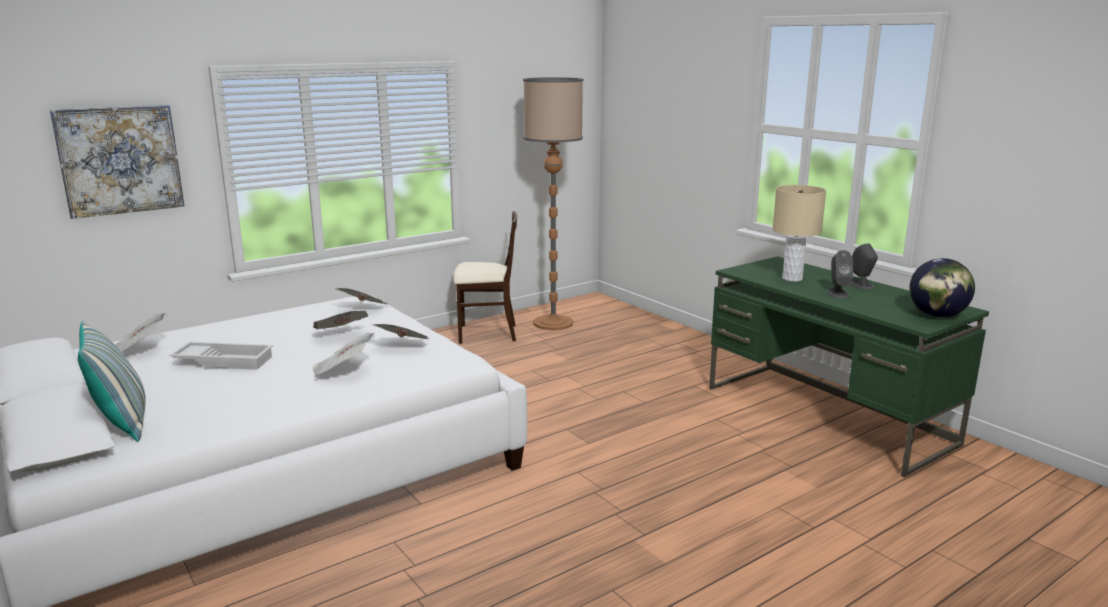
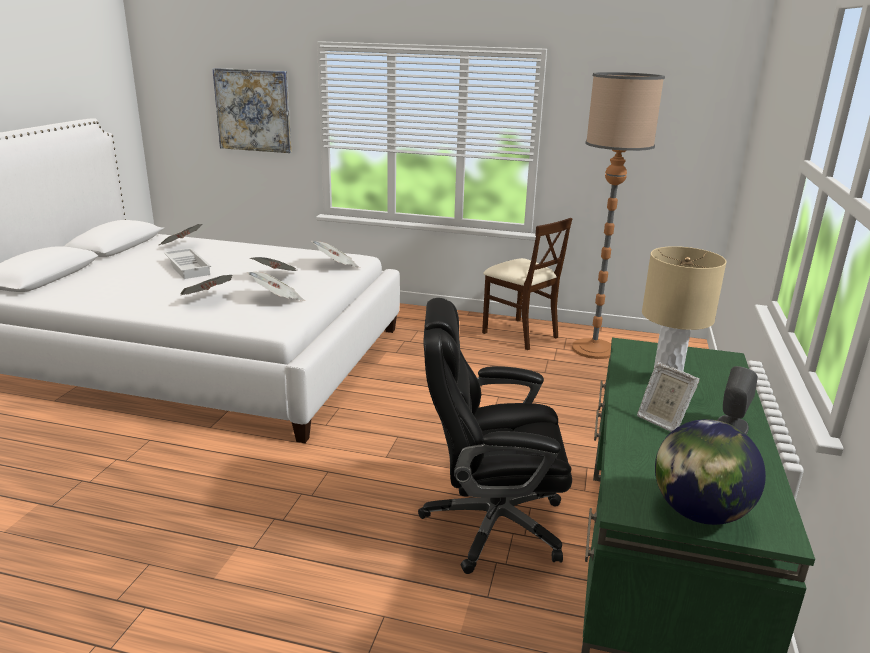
camera: 50 degrees right, 5 degrees up
(121, 423) = (71, 281): pillow -> none
(719, 437) = (490, 524): none -> black office chair
(838, 293) = (661, 420): grey speaker -> picture frame

